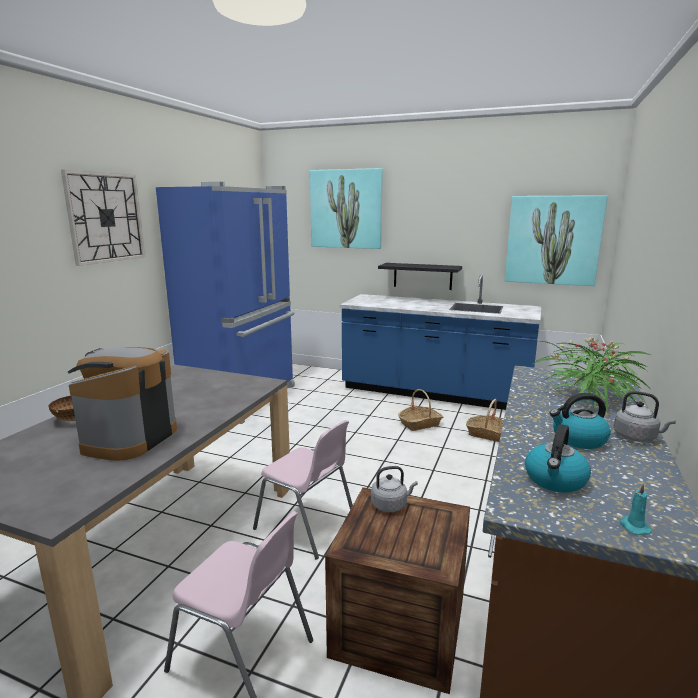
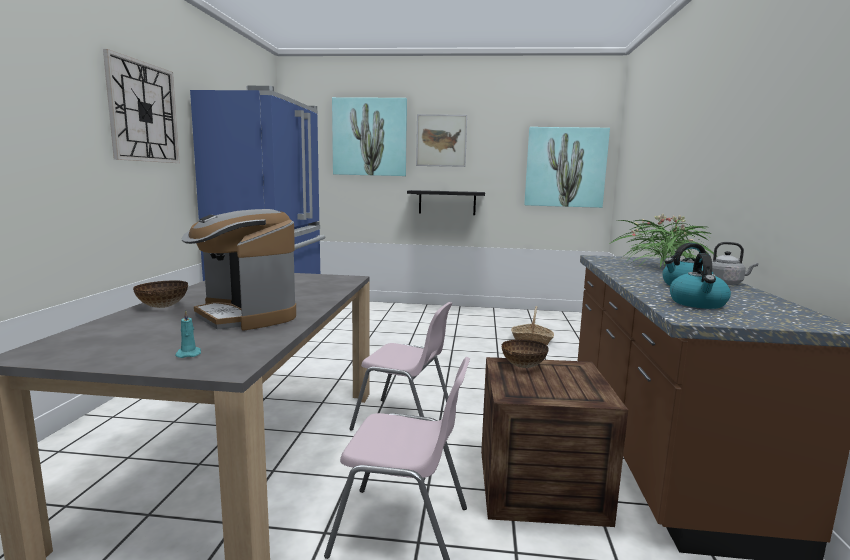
camera: 15 degrees left, 5 degrees down
(129, 438) = (245, 316): coffee machine -> coffee machine turned 45 degrees counterclockwise
(390, 505) = (523, 366): grey kettle -> bowl
(417, 211) = (441, 140): none -> picture
(420, 424) = (466, 337): basket -> none
(434, 393) = (465, 314): blue counter -> none
(633, 527) = (785, 320): turquoise candle -> turquoise candle (189, 354)

